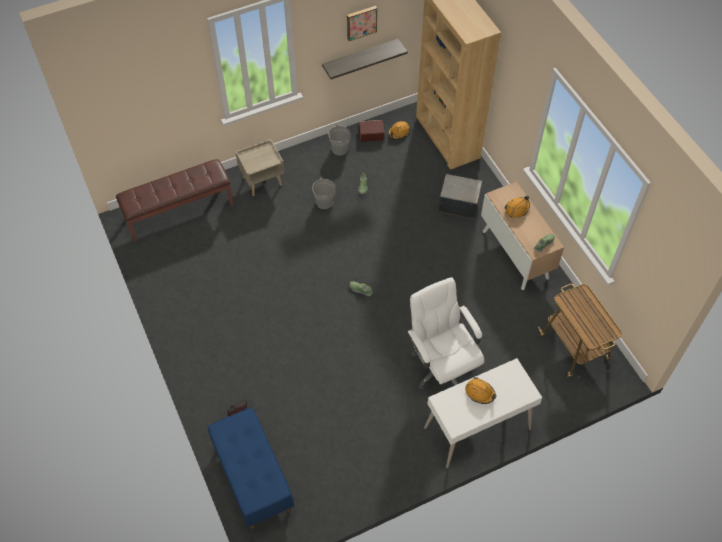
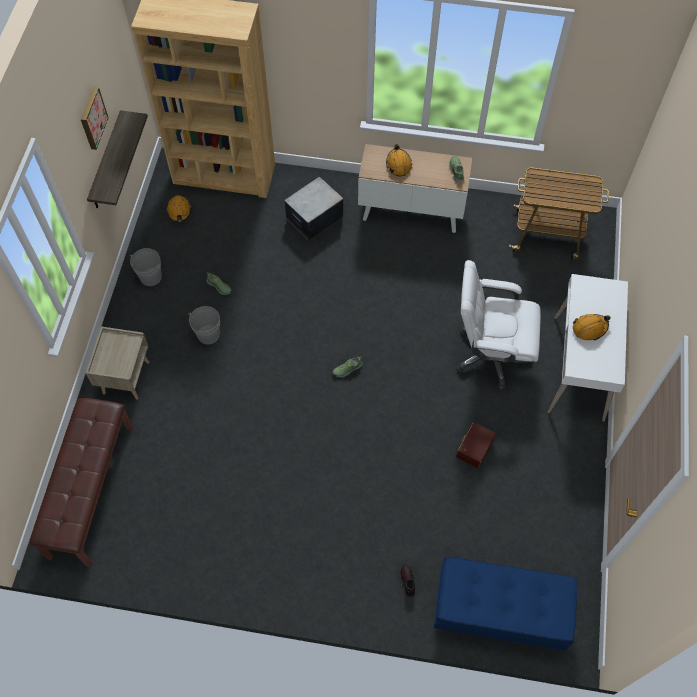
camera: 55 degrees left, 5 degrees up
(371, 134) = (157, 236): brown storage box -> brown storage box (473, 448)

